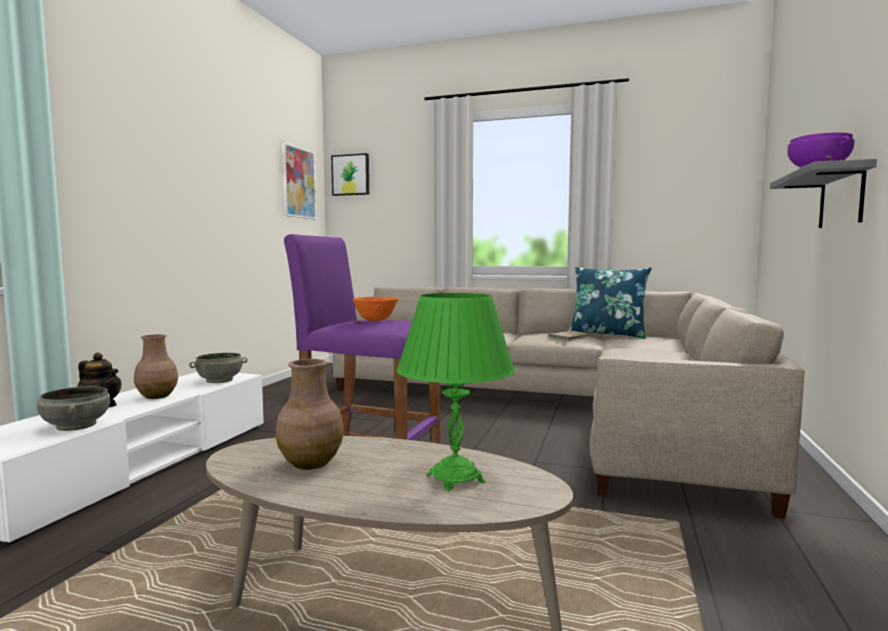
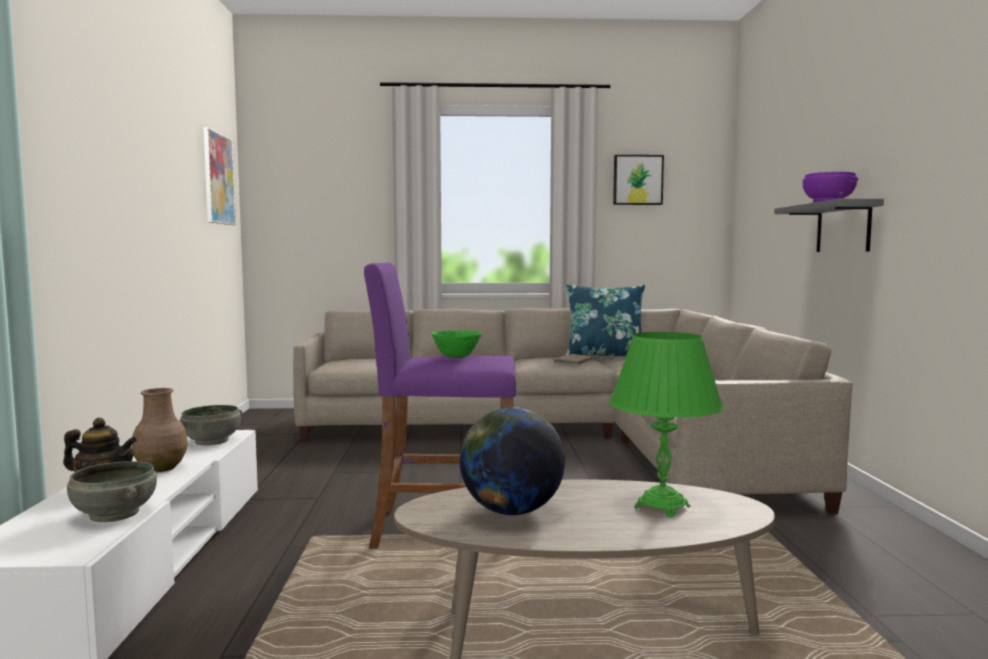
camera: 20 degrees left, 0 degrees up
(310, 463) = (511, 512): brown vase -> globe
(351, 175) = (278, 169): picture -> picture (637, 180)
(375, 320) = (457, 357): orange bowl -> green bowl

